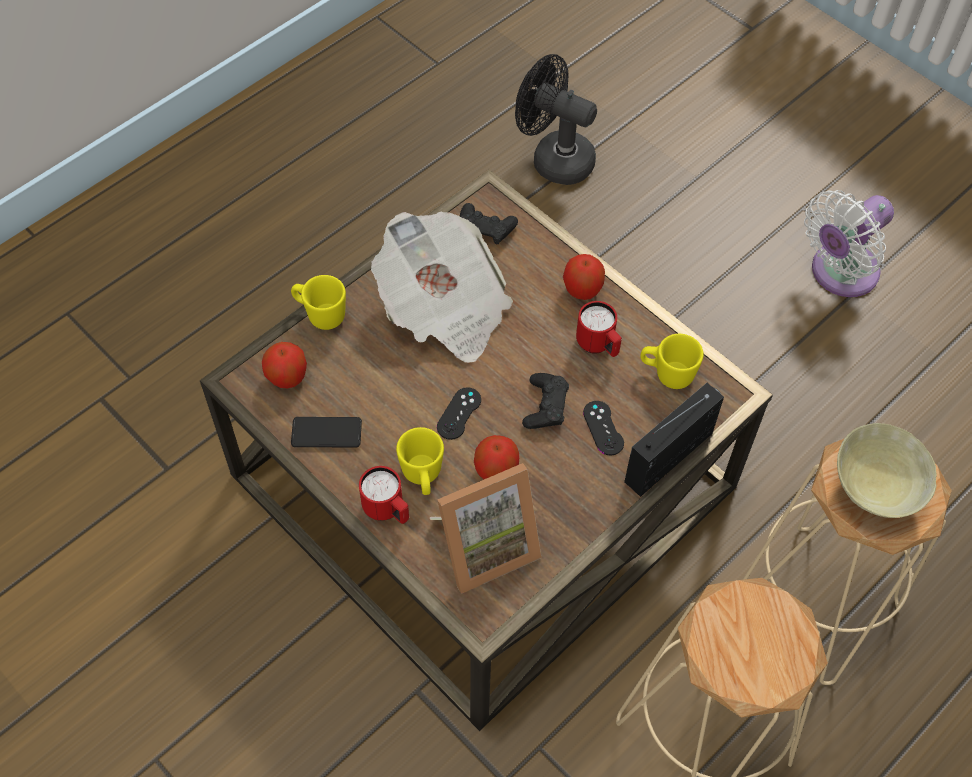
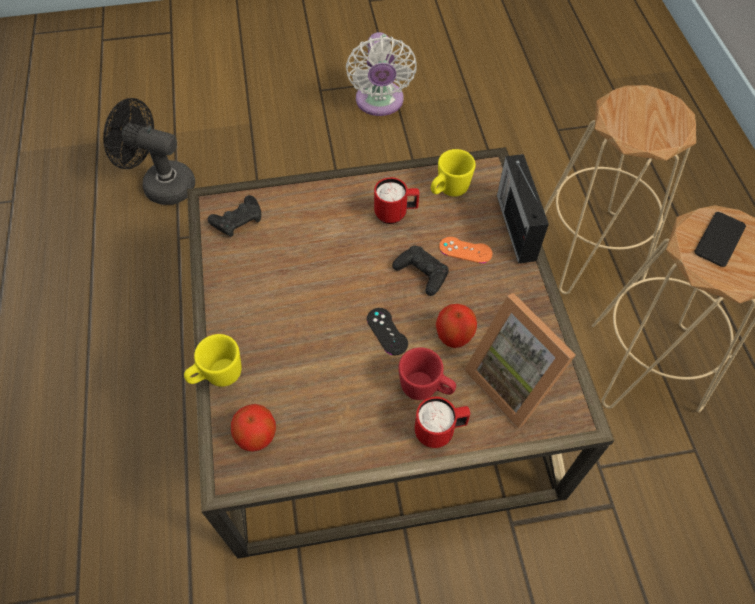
camera: 55 degrees left, 0 degrees up
(326, 433) = (335, 436): phone -> phone (719, 239)
(422, 477) = (425, 388): yellow mug -> red mug
(444, 308) = (285, 287): newspaper -> none
(484, 546) = (514, 381): picture frame -> picture frame turned 135 degrees clockwise
(553, 158) = (161, 184): black fan -> black fan turned 45 degrees clockwise
(582, 289) = (342, 195): apple -> none
(603, 428) = (465, 250): black game controller -> orange game controller
(873, 491) = (648, 123): beige bowl -> none

